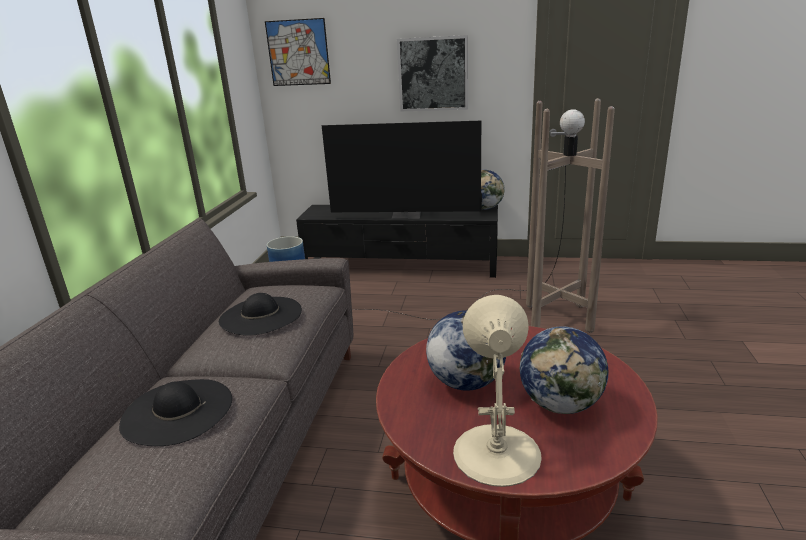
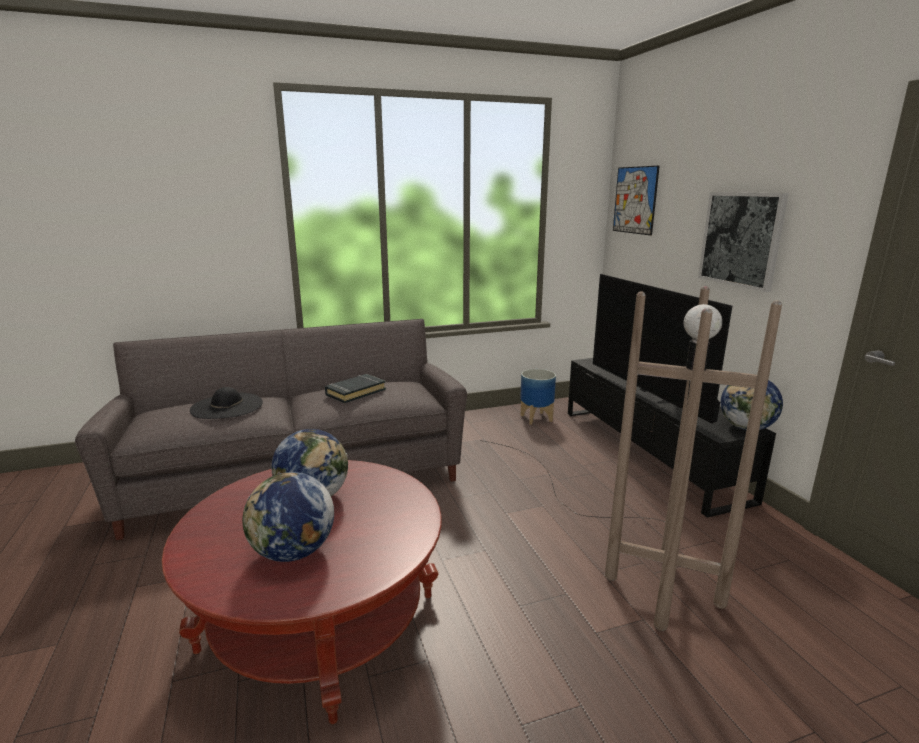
camera: 60 degrees right, 5 degrees down
(260, 315) = (355, 392): black hat -> black book
(496, 452) = (215, 531): beige table lamp -> none

